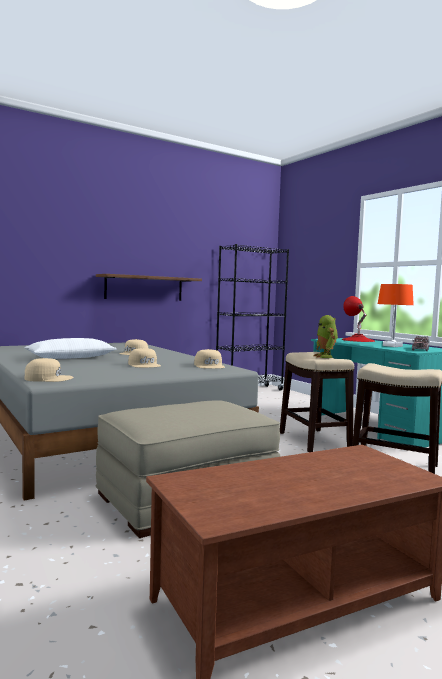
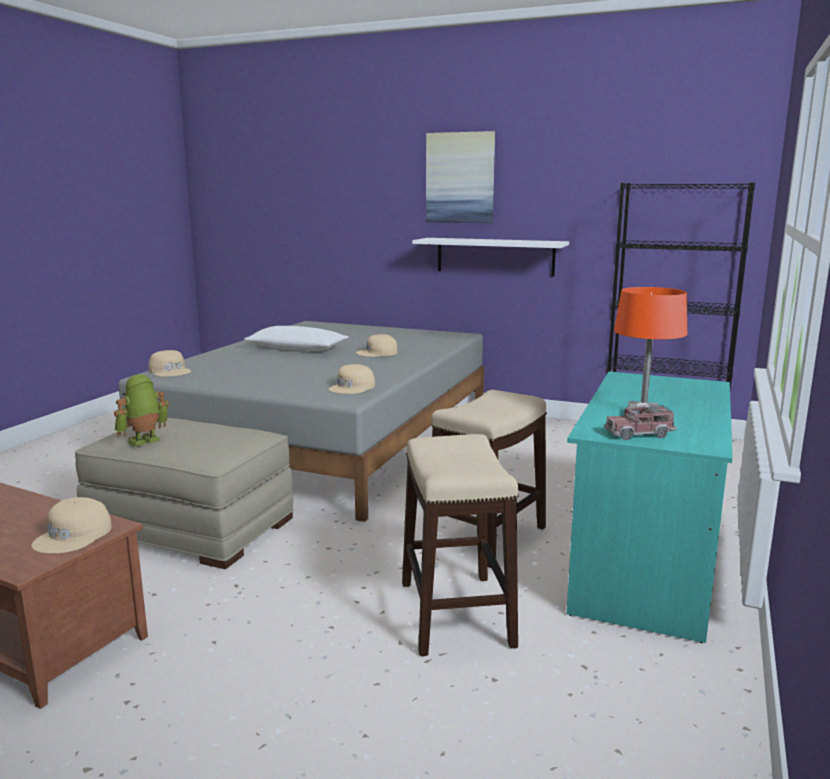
camera: 55 degrees right, 10 degrees up
(120, 233) = (460, 178): none -> picture
(144, 288) = (495, 256): brown shelf -> white shelf
(145, 365) = (304, 372): beige cap -> beige cap (74, 536)
(325, 356) = (498, 408): toy robot -> toy robot (144, 441)
(358, 340) = (681, 389): red table lamp -> none

